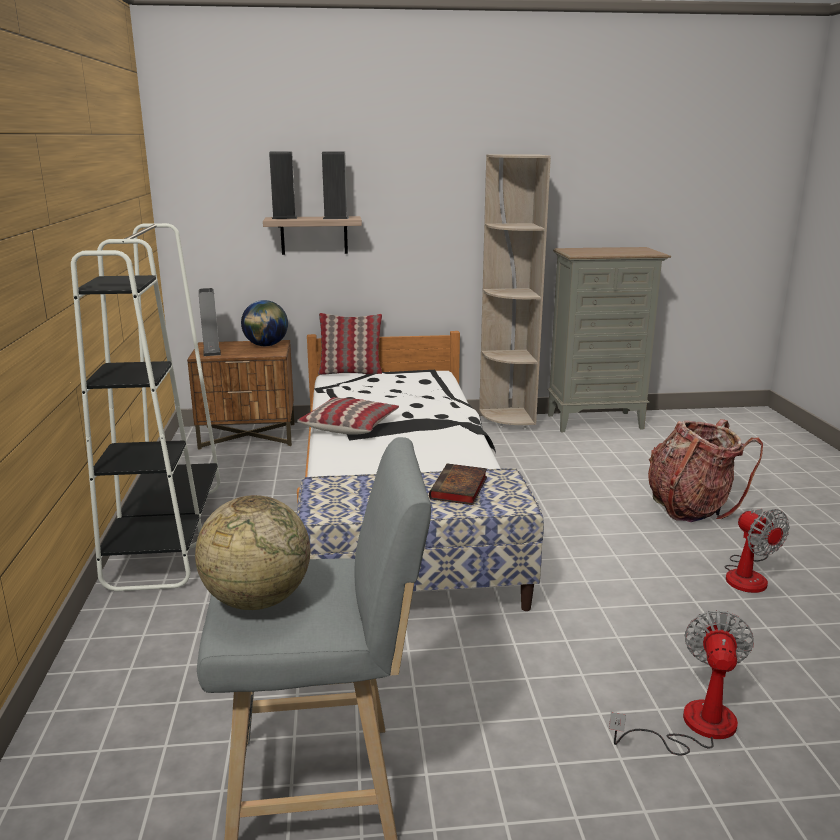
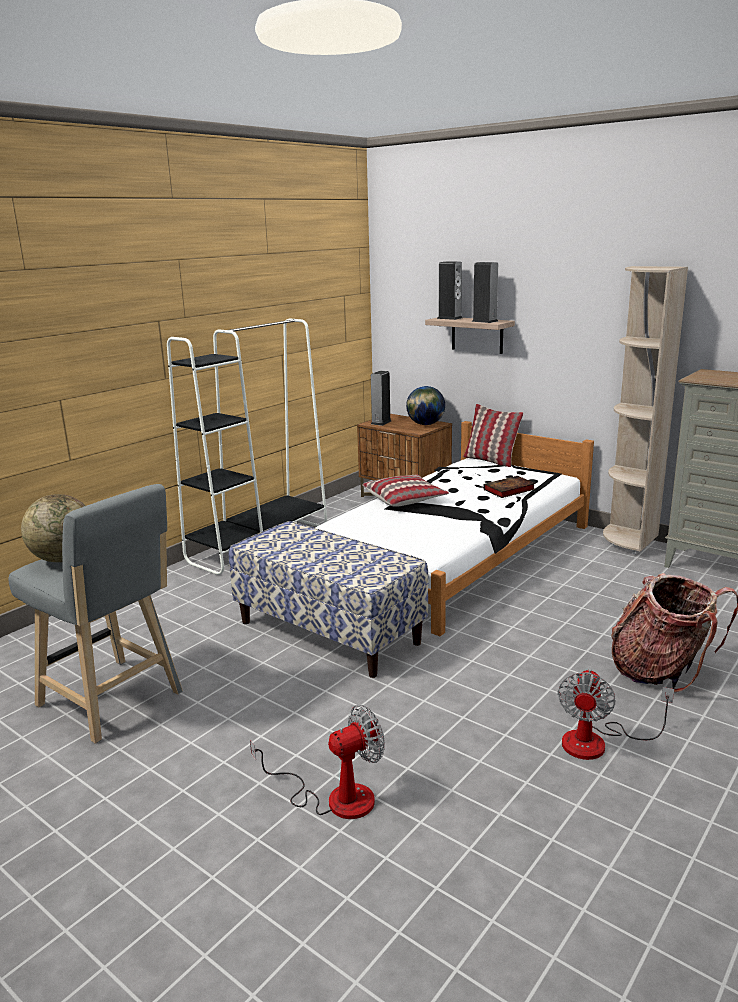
camera: 45 degrees right, 0 degrees up
(459, 489) = (355, 559): book -> book (508, 490)

